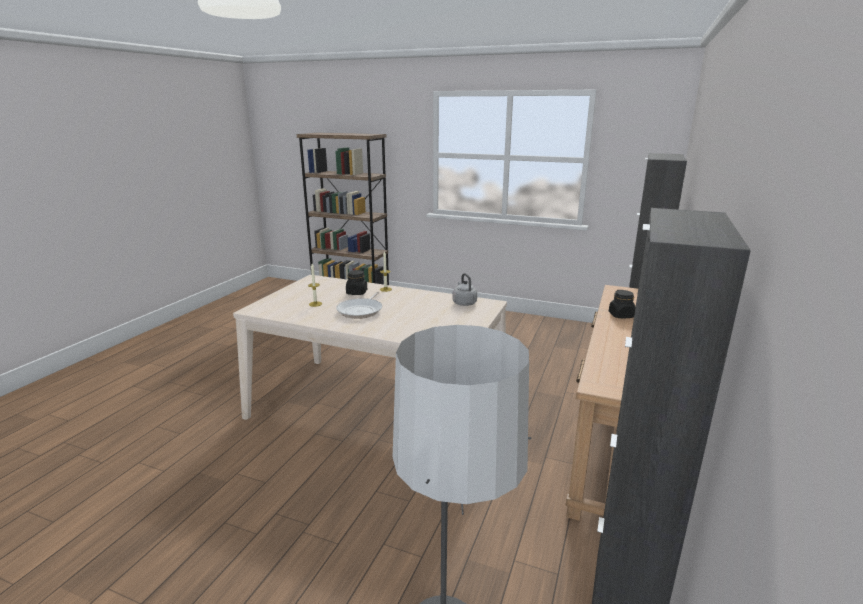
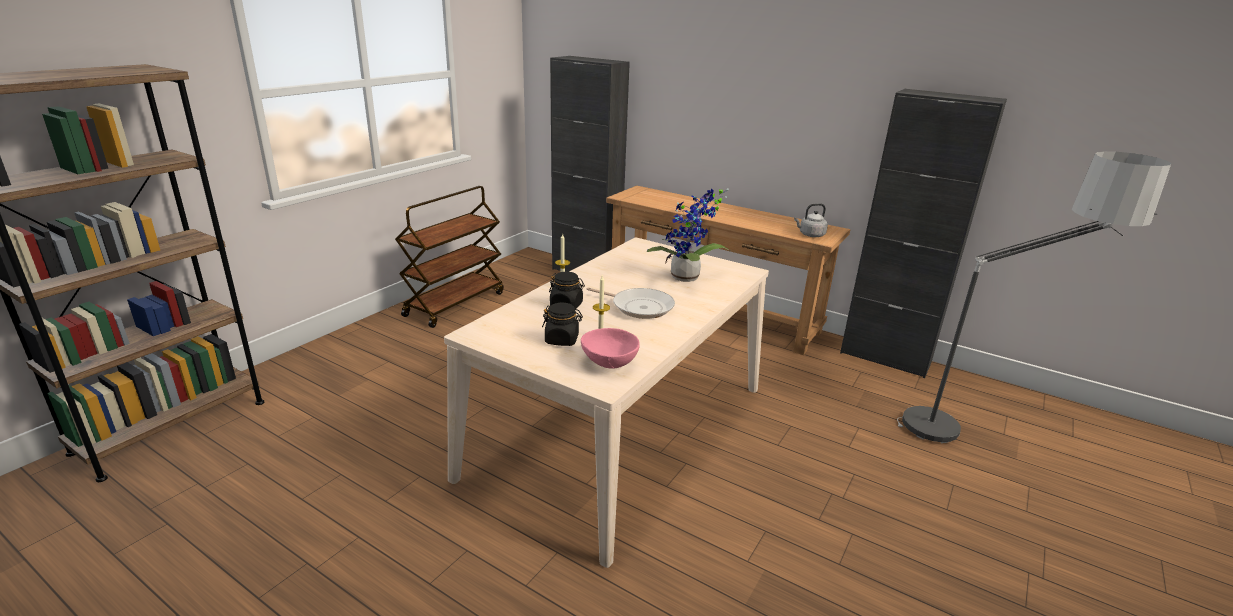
camera: 80 degrees left, 5 degrees up
(278, 309) = (610, 363): none -> pink bowl
(422, 322) = (687, 279): none -> potted plant
(464, 303) = (633, 254): grey kettle -> grey kettle (810, 235)
(517, 325) = (455, 304): none -> brown cart
(621, 315) = (688, 208): black jar -> black jar (562, 340)

